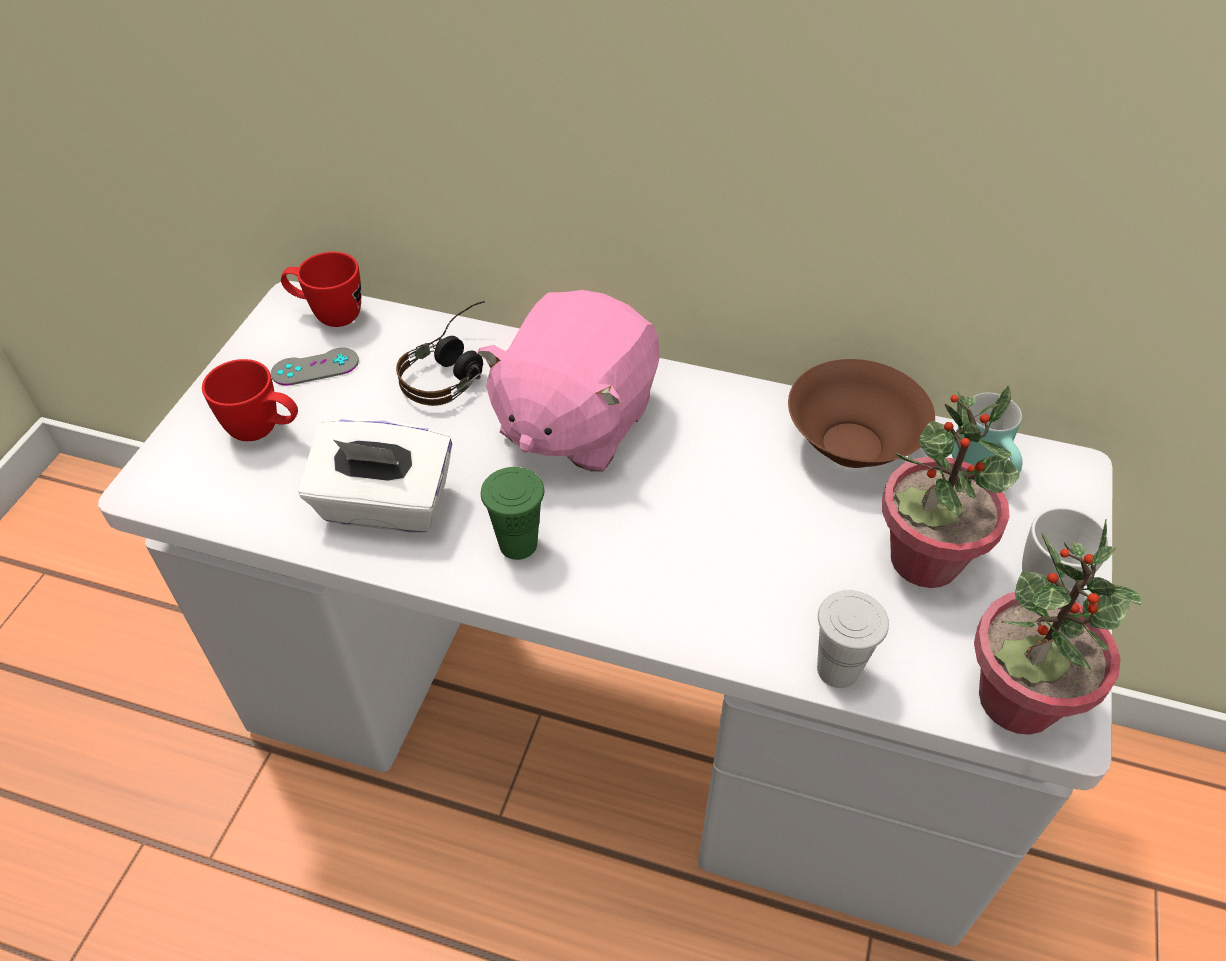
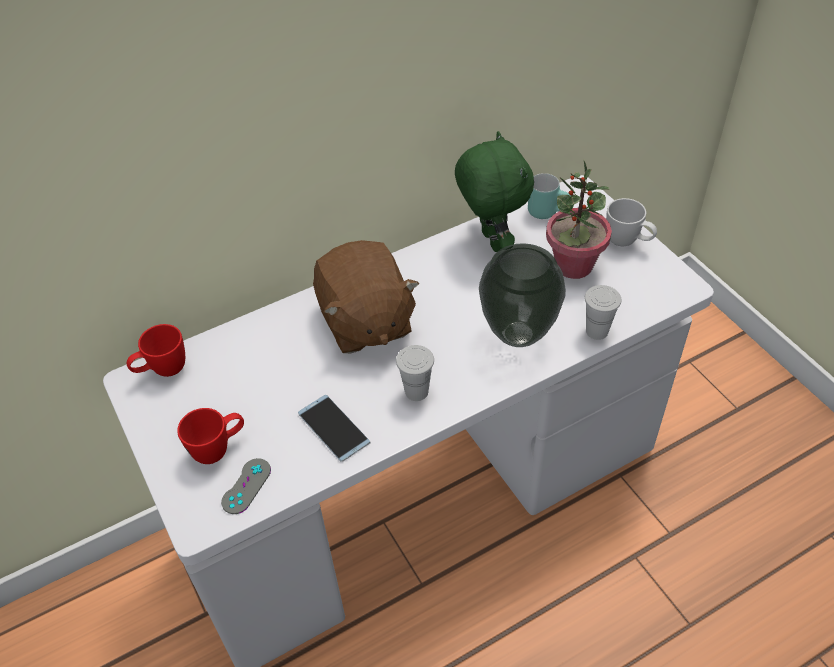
camera: 45 degrees left, 0 degrees up
(315, 367) = (197, 400): grey game controller -> grey game controller (246, 486)
(385, 506) = (333, 428): white tissue box -> phone
(455, 369) = (272, 344): headphones -> none
(518, 544) = (416, 391): green cup -> white cup
(574, 421) = (365, 322): pink plush toy -> brown plush toy
(724, 582) = (517, 335): none -> vase
(851, 444) = (490, 241): brown bowl -> green plush toy
(1016, 700) = (662, 290): potted plant -> none

